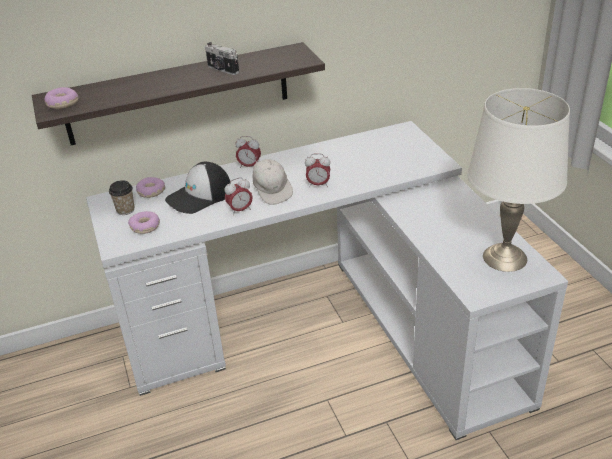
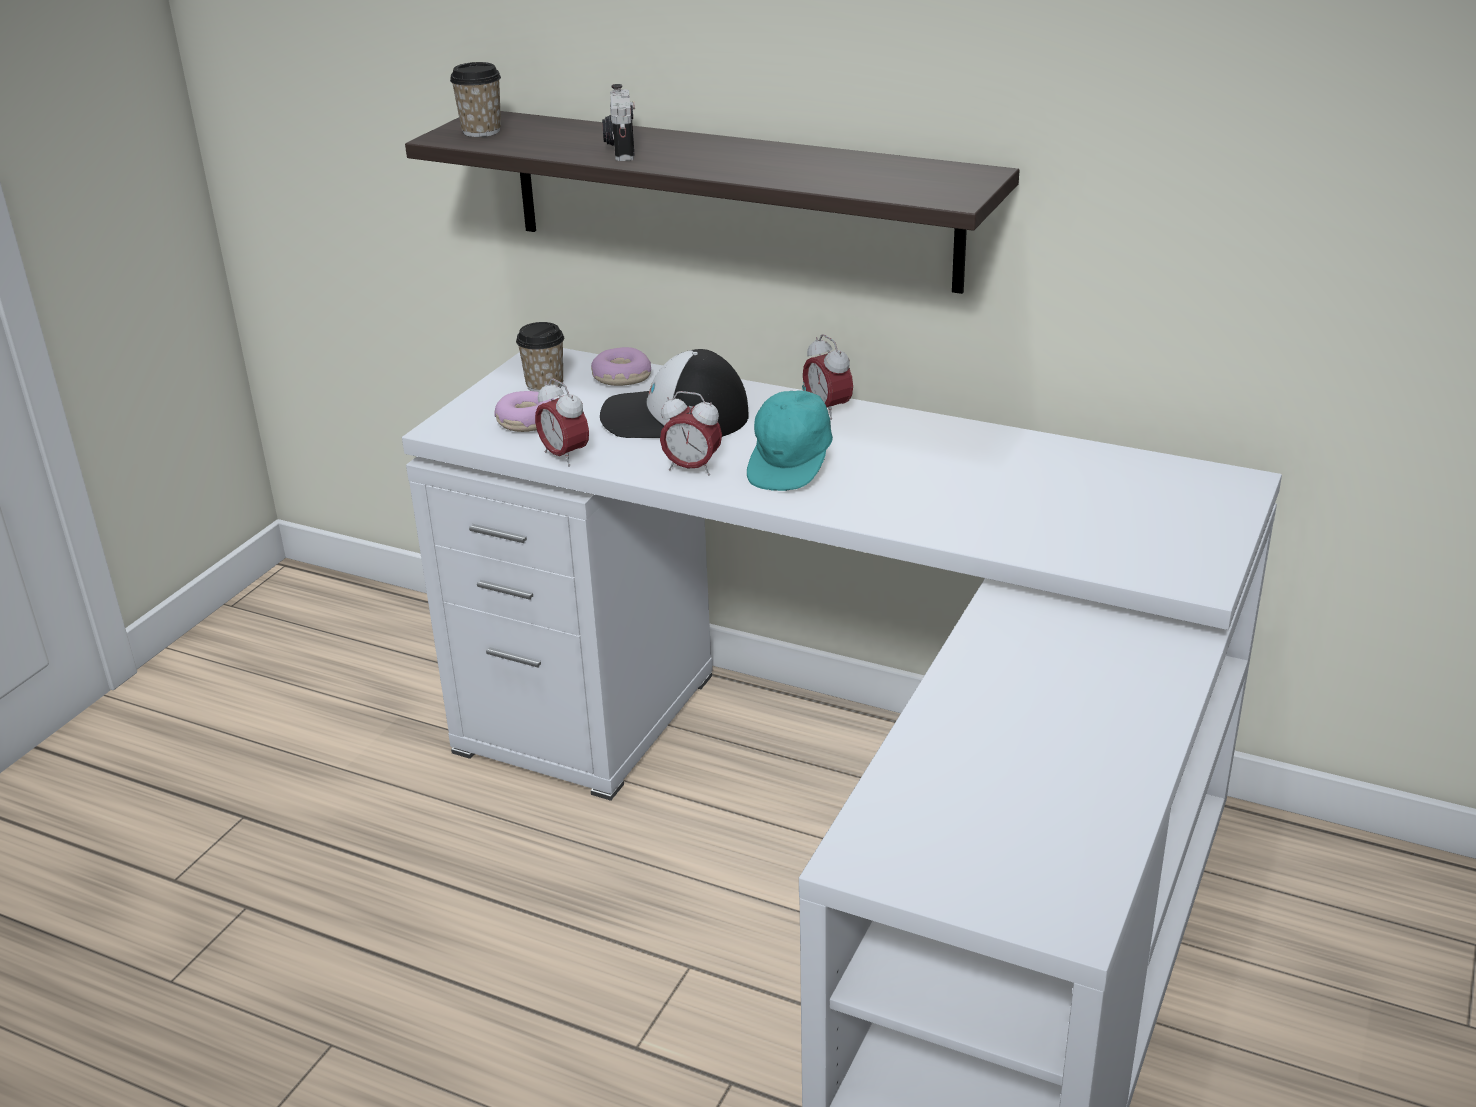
camera: 45 degrees right, 5 degrees down
(62, 103) = (481, 131): donut -> cup
(222, 70) = (784, 164): camera -> camera (620, 148)
(272, 191) = (792, 466): white cap -> turquoise cap
(318, 185) = (886, 495): alarm clock -> alarm clock (564, 456)
(504, 257) = (1045, 833): white table lamp -> none

